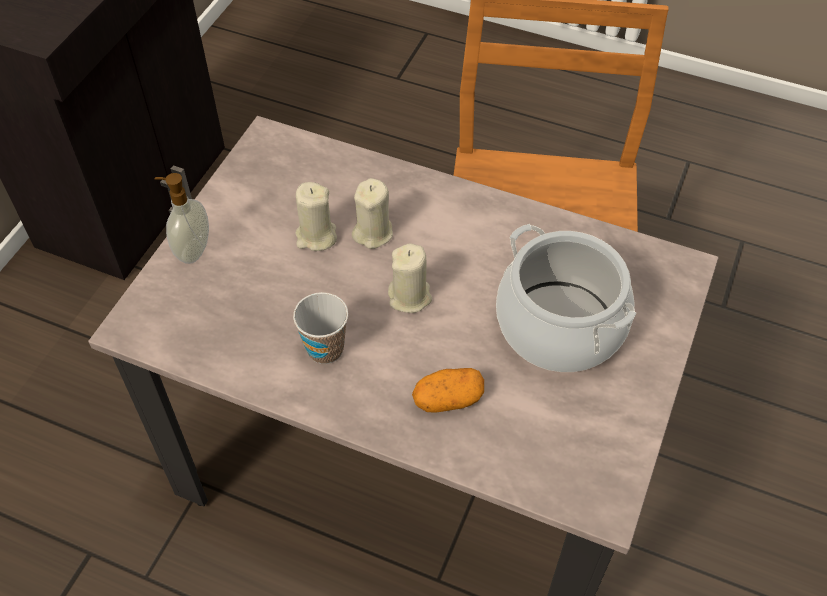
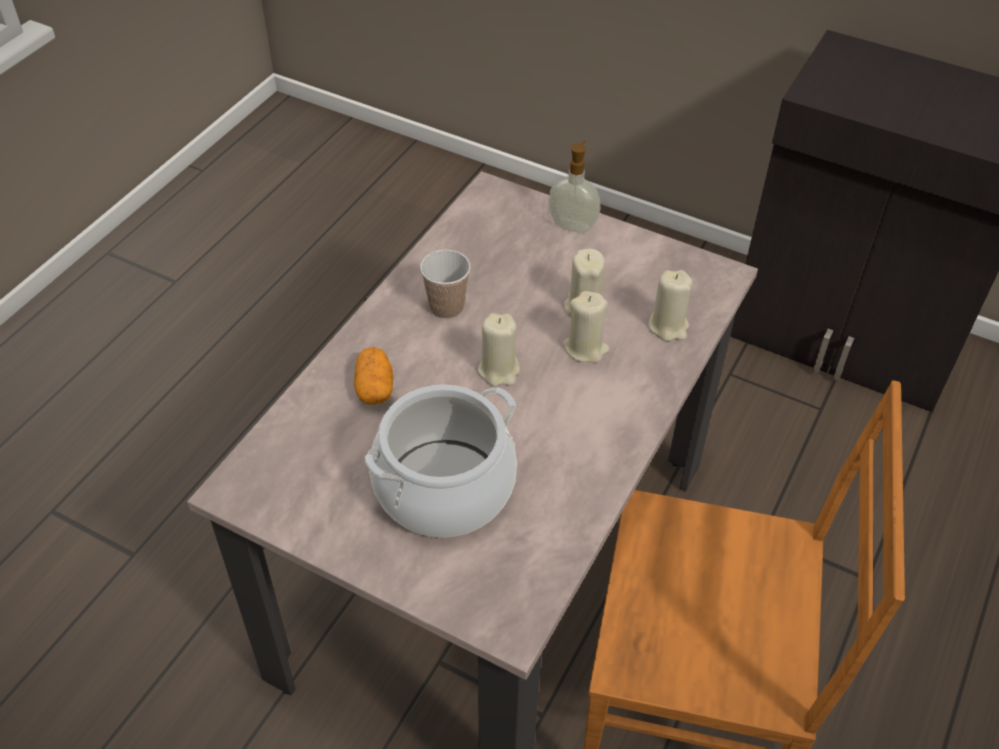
camera: 95 degrees right, 5 degrees down
(339, 175) = (668, 326): none -> beige candle

